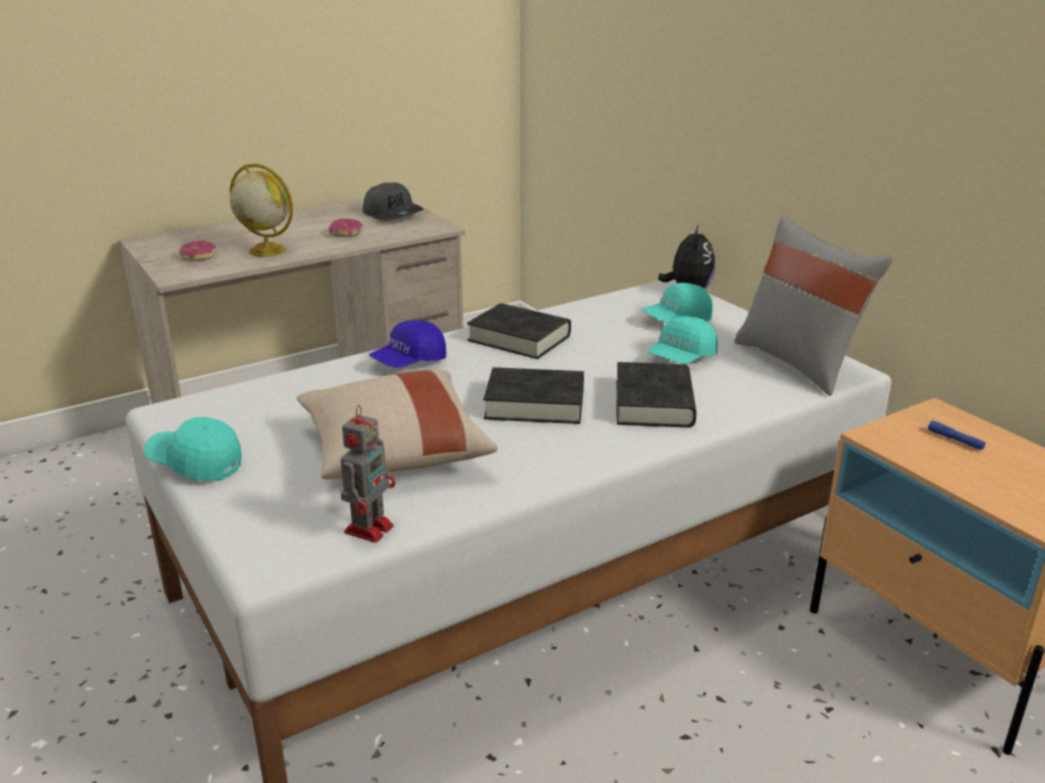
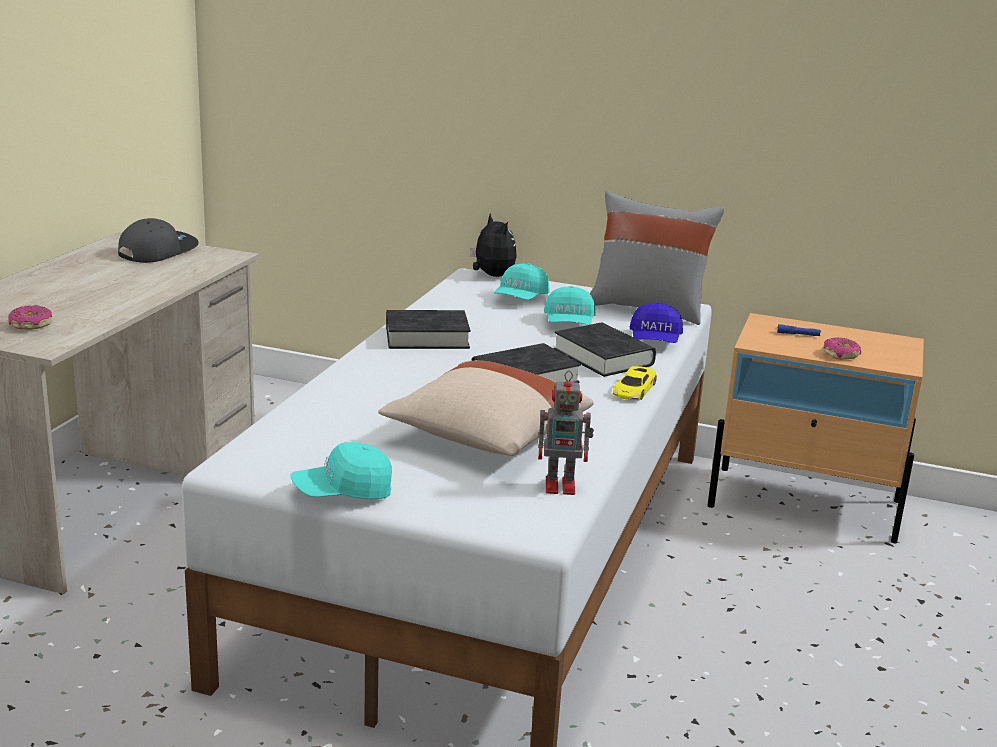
camera: 40 degrees left, 5 degrees down
(266, 250) = (94, 305): globe -> none
(346, 234) = (148, 276): donut -> donut (841, 355)
(370, 527) = (562, 486): toy robot -> toy robot turned 105 degrees clockwise
(393, 214) = (157, 251): grey cap -> grey cap turned 75 degrees counterclockwise
(409, 362) = (371, 375): blue cap -> blue cap (655, 341)
(624, 448) = (634, 389): none -> yellow toy car

